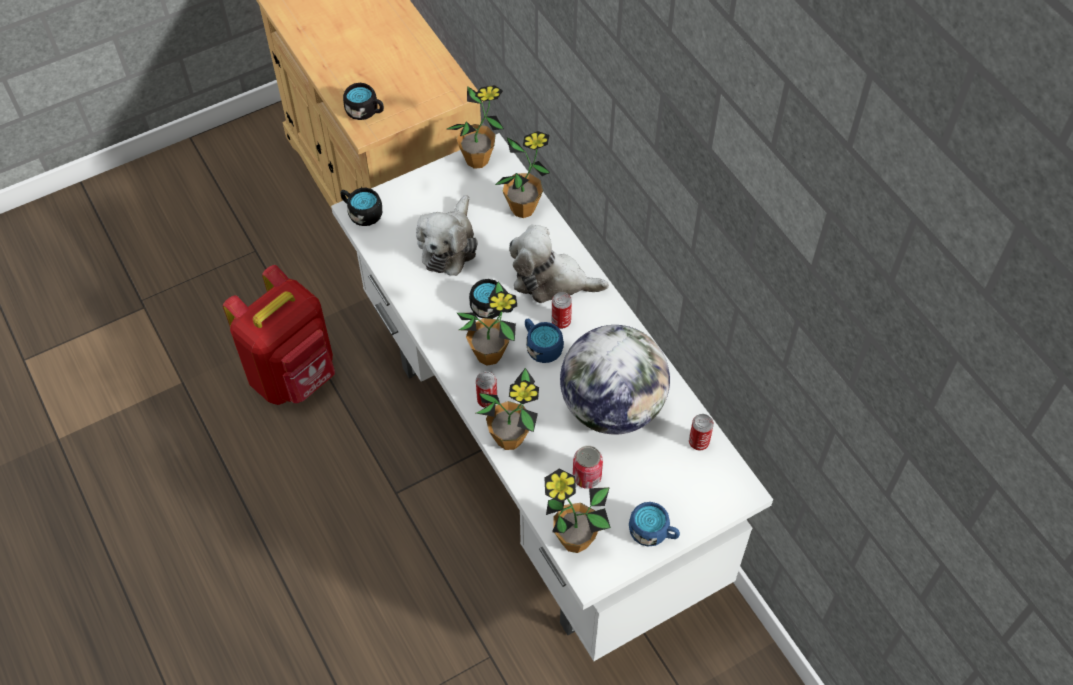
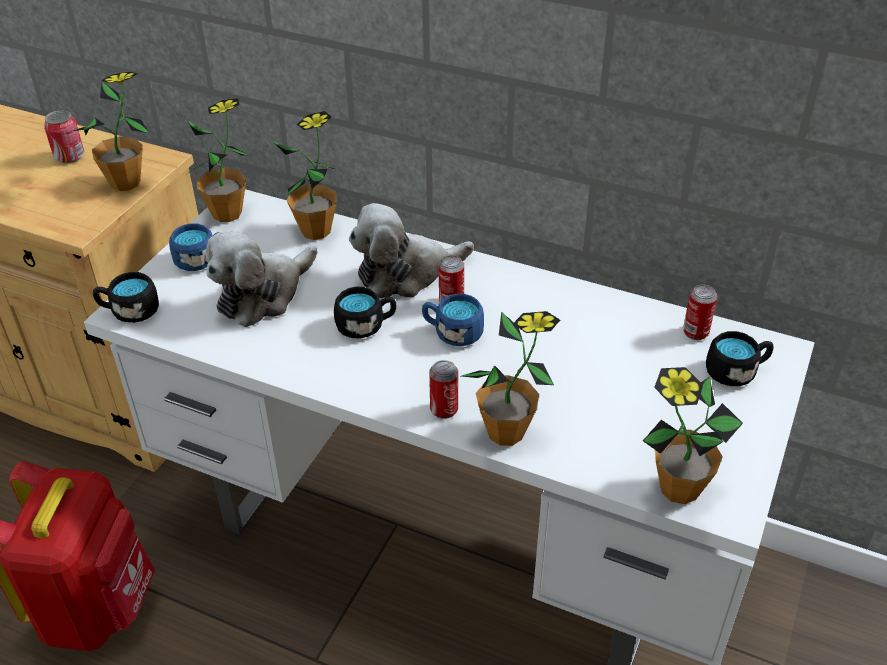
camera: 35 degrees left, 15 degrees down
(365, 111) = (64, 214): black mug -> black mug (736, 371)
(449, 245) = (263, 294): plush toy -> plush toy turned 60 degrees clockwise
(489, 354) = (404, 367): potted plant -> potted plant (126, 183)
(586, 476) = (624, 422): can -> can (69, 156)
(612, 406) = (581, 346): globe -> none
(653, 532) = (746, 434): blue mug -> blue mug (202, 260)

